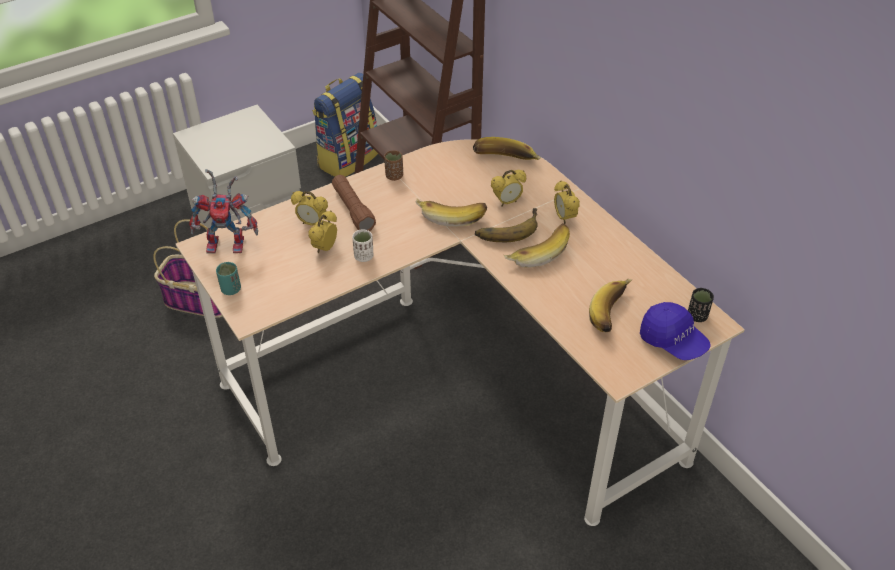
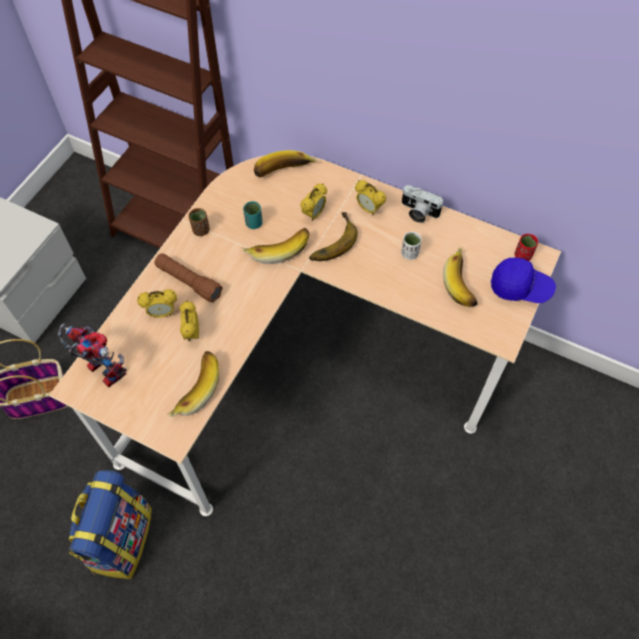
camera: 30 degrees left, 15 degrees up
(230, 243) = (101, 370): toy robot -> toy robot turned 105 degrees counterclockwise
(231, 289) = (137, 417): turquoise cup -> turquoise cup (254, 223)
(348, 159) = (80, 197): backpack -> backpack (121, 538)
(364, 257) = (232, 325): white cup -> white cup (409, 253)
(537, 252) = (369, 253): banana -> banana (194, 388)
(613, 238) = (418, 212): none -> camera
(697, 316) = (522, 256): black cup -> red cup

